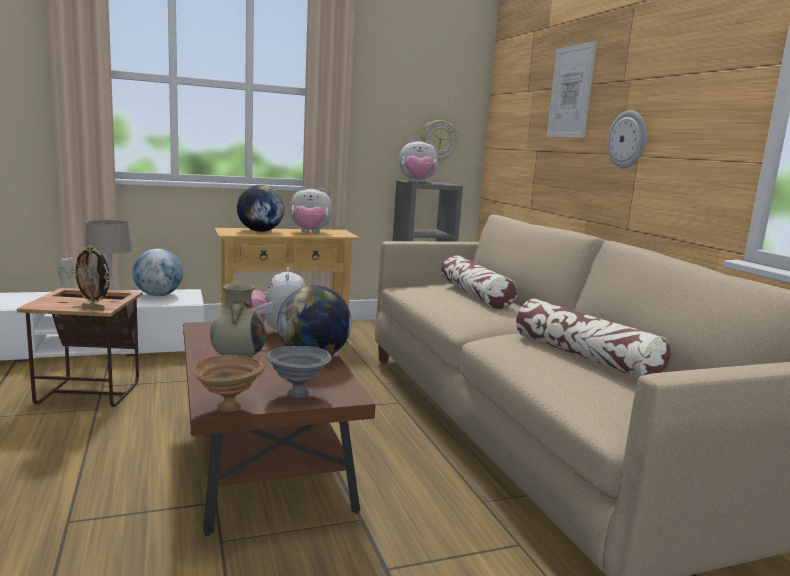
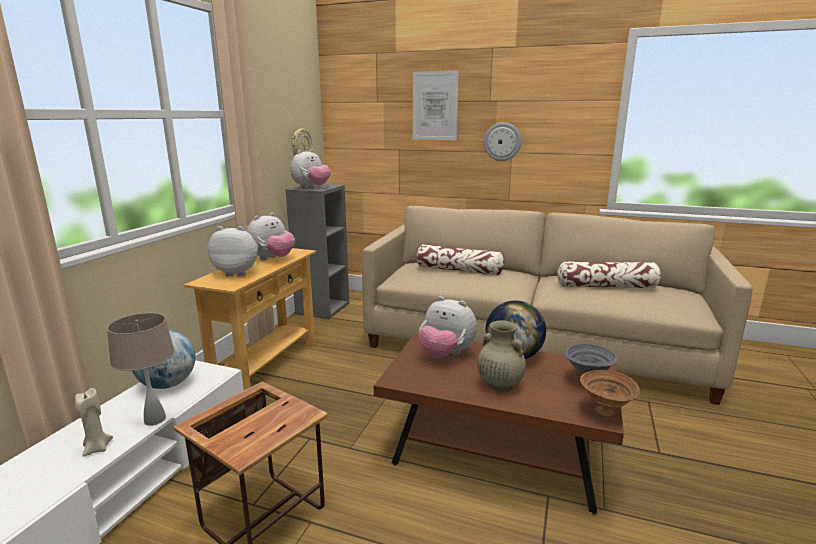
camera: 50 degrees left, 5 degrees up
(94, 308) = (303, 419): picture frame -> none
(260, 231) = (237, 272): globe -> plush toy

